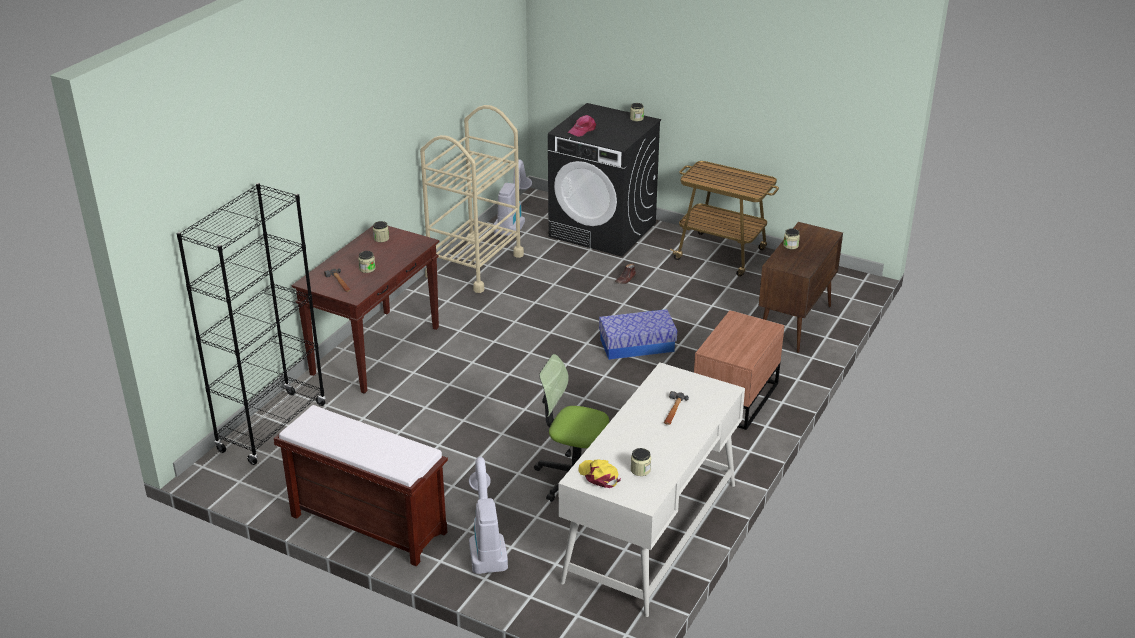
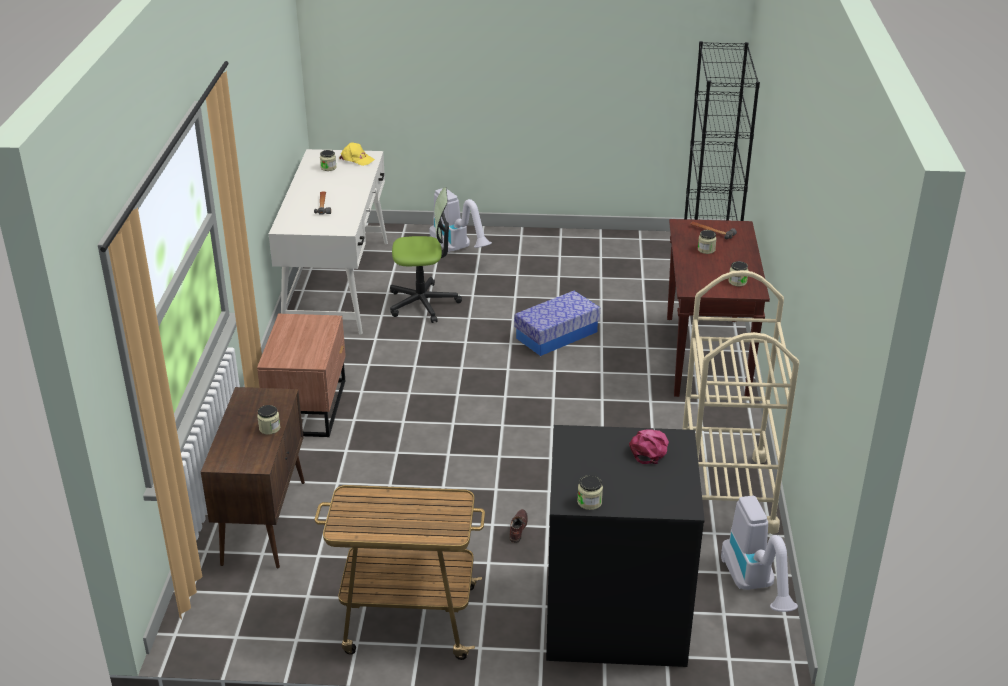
camera: 155 degrees right, 0 degrees up
(366, 524) = (555, 240): brown bench -> none
(637, 345) = (444, 437): storage box -> storage box (556, 335)

